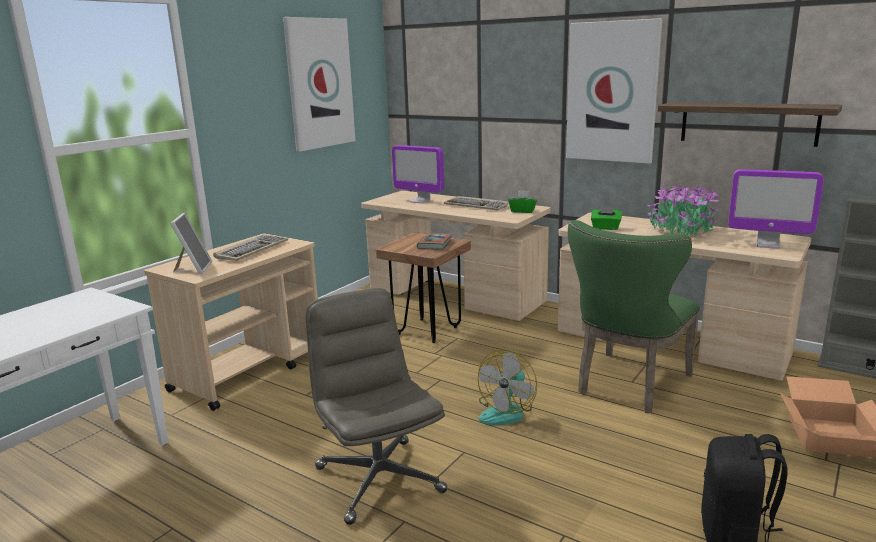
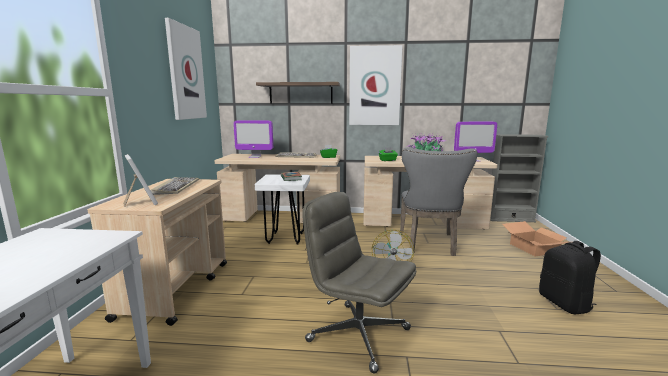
camera: 30 degrees left, 5 degrees down
(427, 330) = (285, 238): brown stool -> white stool
(629, 385) = (429, 245): green chair -> grey chair
(748, 123) = (447, 101): shelf -> shelf (301, 93)

